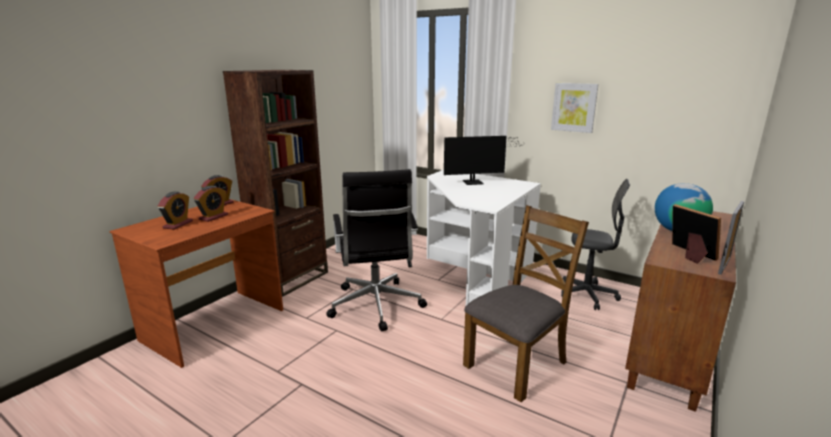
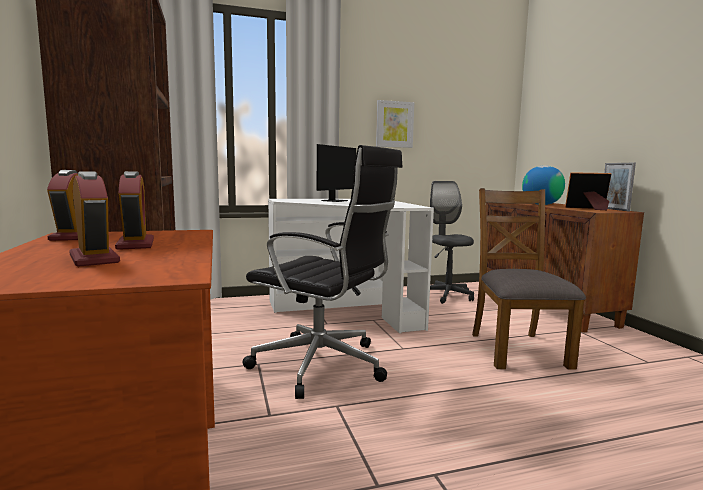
camera: 50 degrees left, 10 degrees down
(587, 295) = (447, 296): grey office chair -> grey office chair turned 75 degrees counterclockwise

